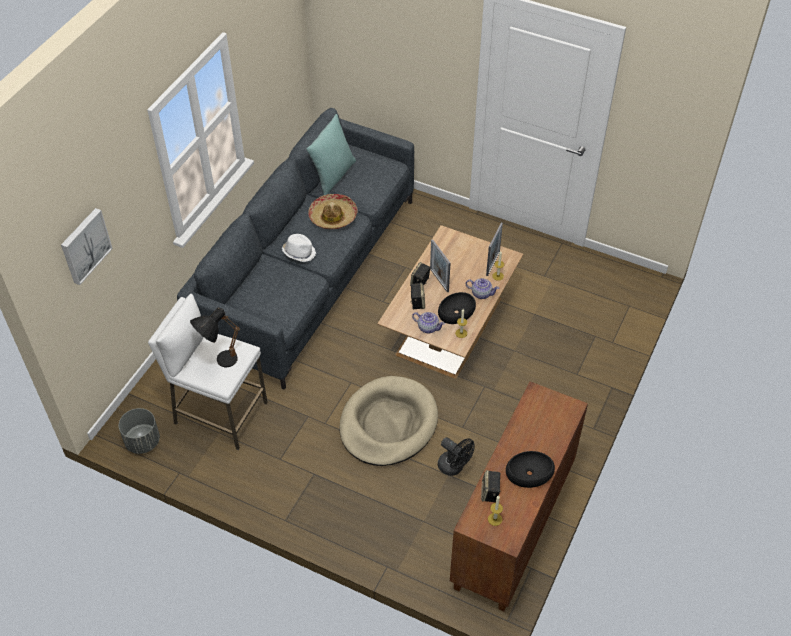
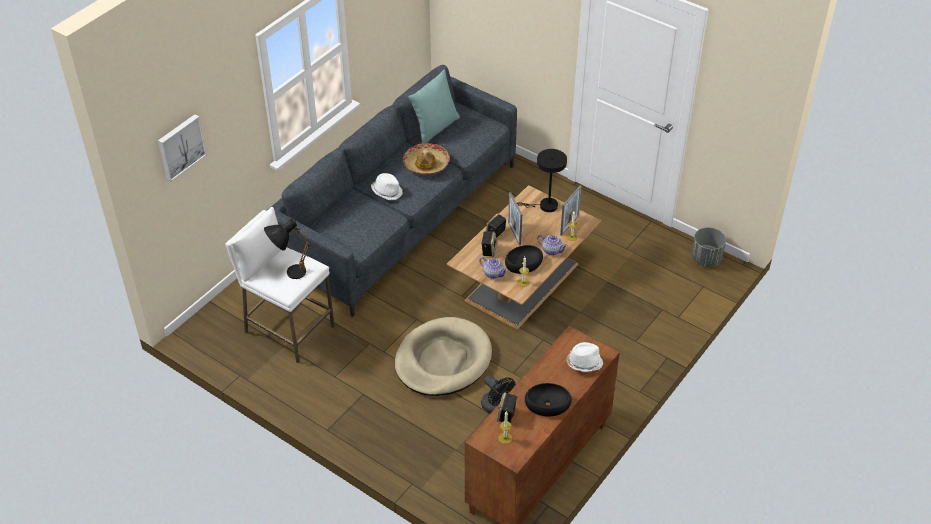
camera: 10 degrees right, 5 degrees down
(143, 441) = (213, 344): grey planter -> grey planter (706, 259)
(463, 246) = (545, 206): none -> black table lamp
(554, 420) = (583, 362): none -> white hat

